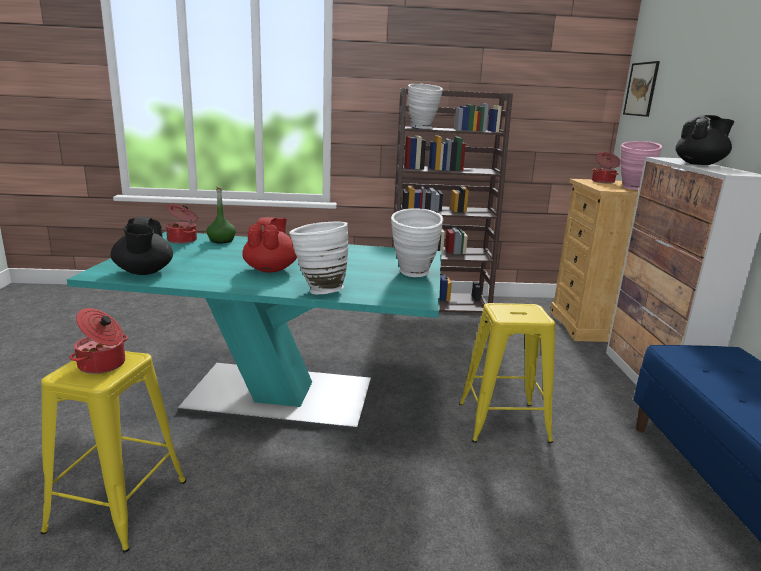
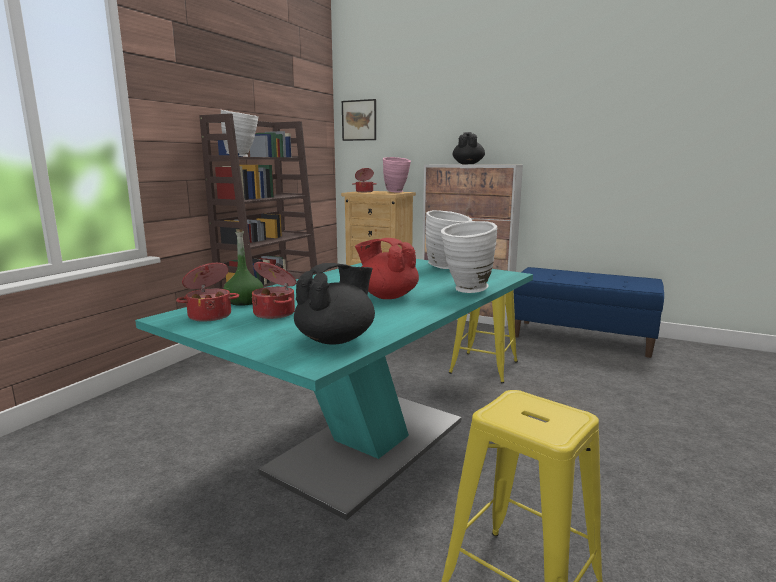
camera: 60 degrees left, 5 degrees down
(103, 365) = (533, 412): cooking pot -> cooking pot (275, 313)
(144, 272) = (336, 339): black teapot -> black teapot turned 60 degrees counterclockwise

